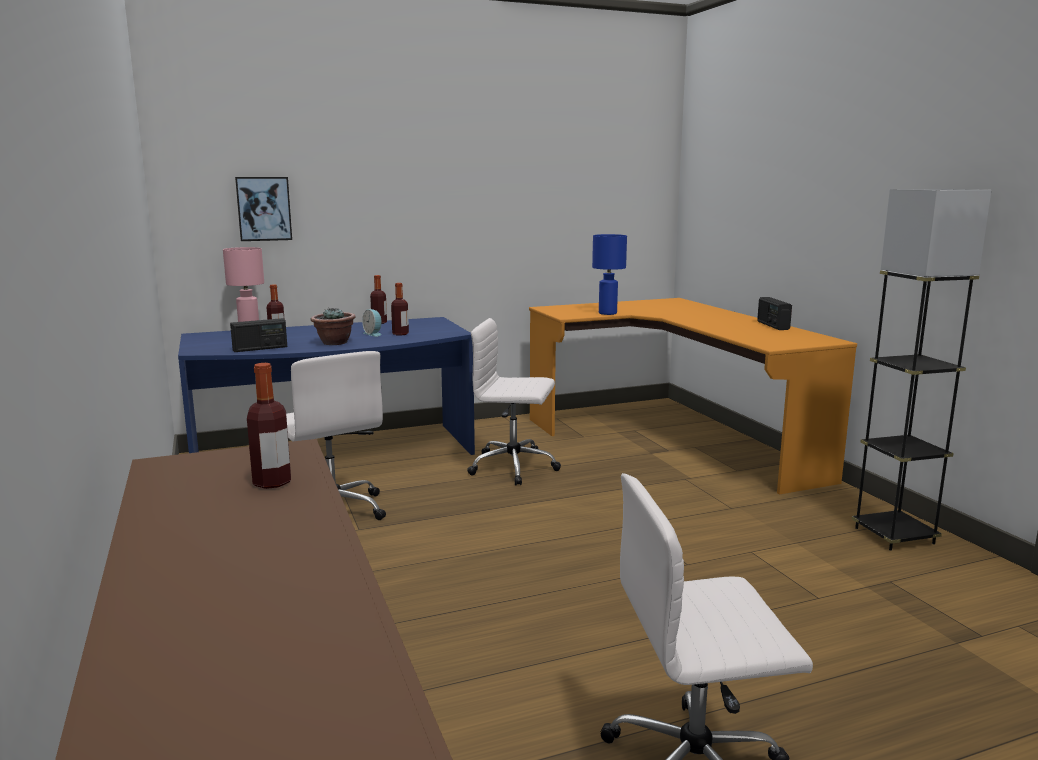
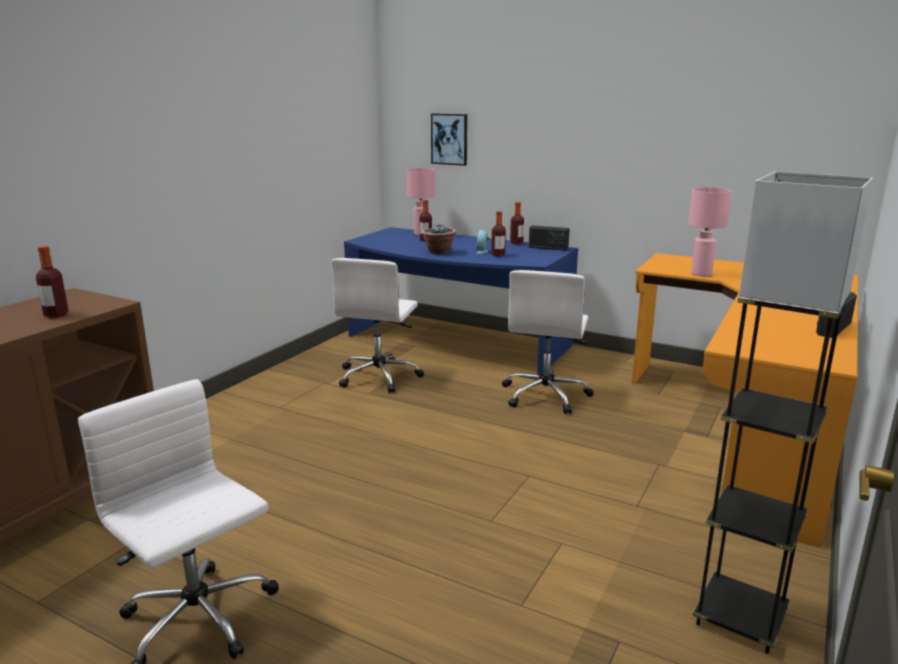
camera: 50 degrees right, 5 degrees up
(260, 348) = (390, 246): radio -> radio (548, 248)
(515, 467) = (545, 395): white office chair -> white office chair turned 135 degrees counterclockwise
(607, 313) = (701, 274): blue table lamp -> pink table lamp

